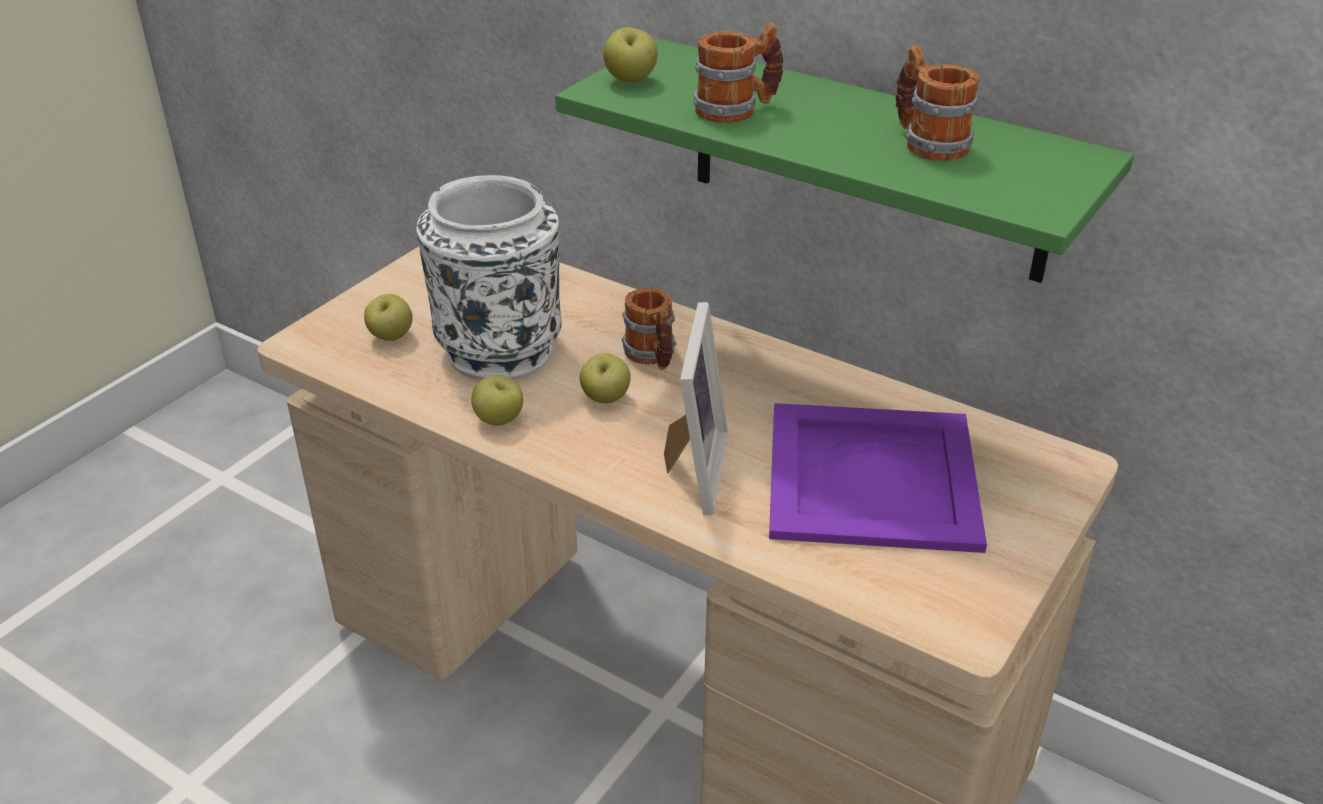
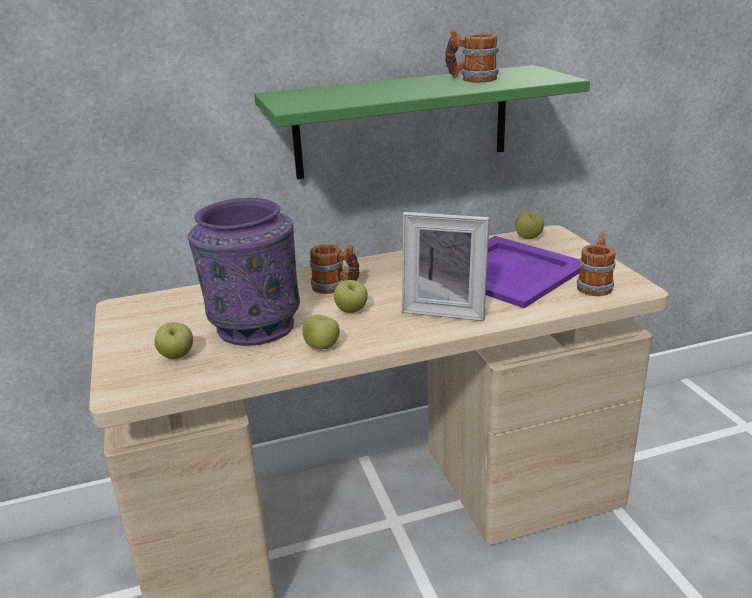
camera: 50 degrees left, 10 degrees down
(499, 350) = (253, 326): white vase -> purple vase
(630, 81) = (295, 102): apple -> apple (528, 238)
(690, 470) = (445, 309): picture frame -> picture frame turned 150 degrees clockwise
(737, 109) = (373, 94): mug -> mug (595, 285)

